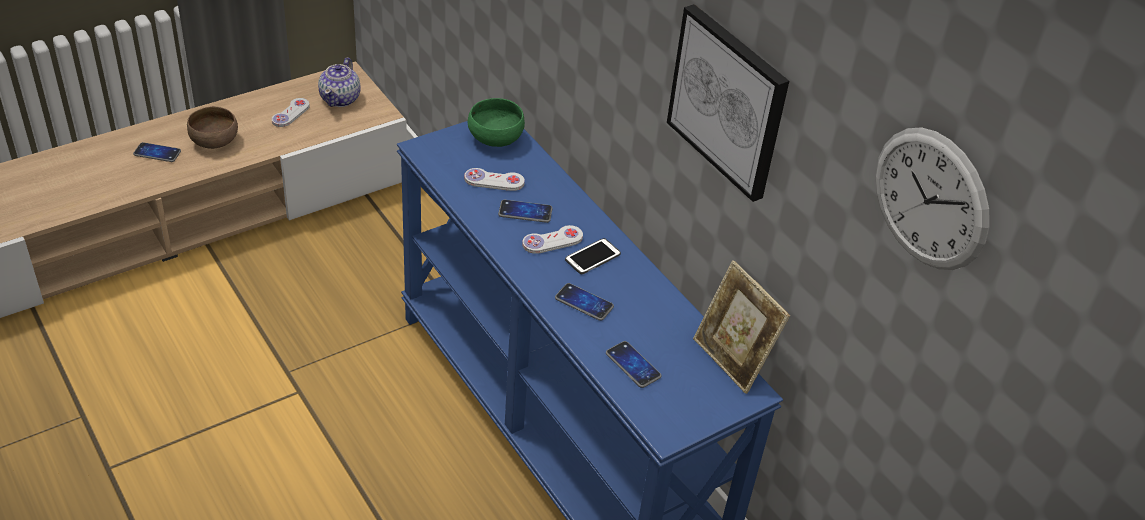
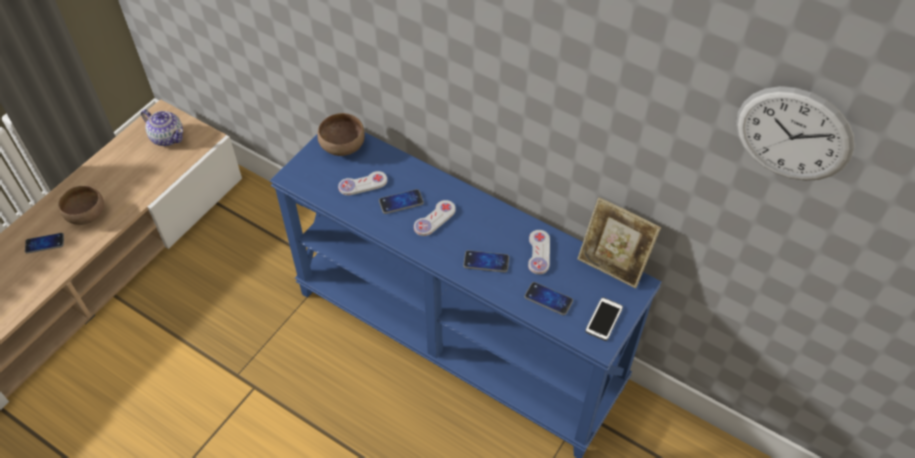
camera: 20 degrees left, 10 degrees up
(291, 113) = (135, 166): white game controller -> white game controller (539, 253)
(341, 98) = (167, 137): teapot -> teapot turned 45 degrees counterclockwise
(494, 139) = (342, 147): green bowl -> brown bowl
(592, 257) = (471, 221): phone -> phone (604, 319)
(728, 101) = (573, 86): picture -> none

